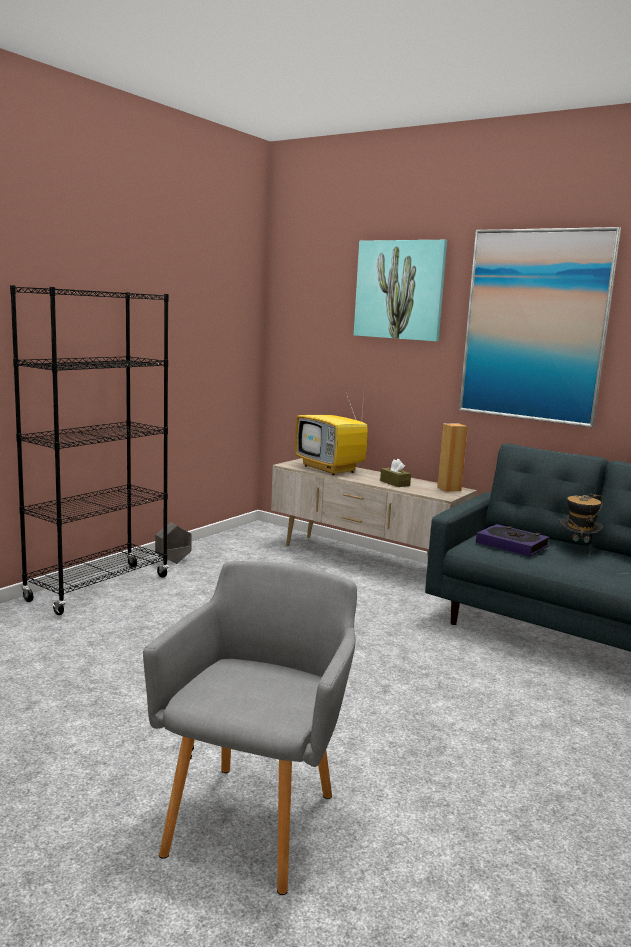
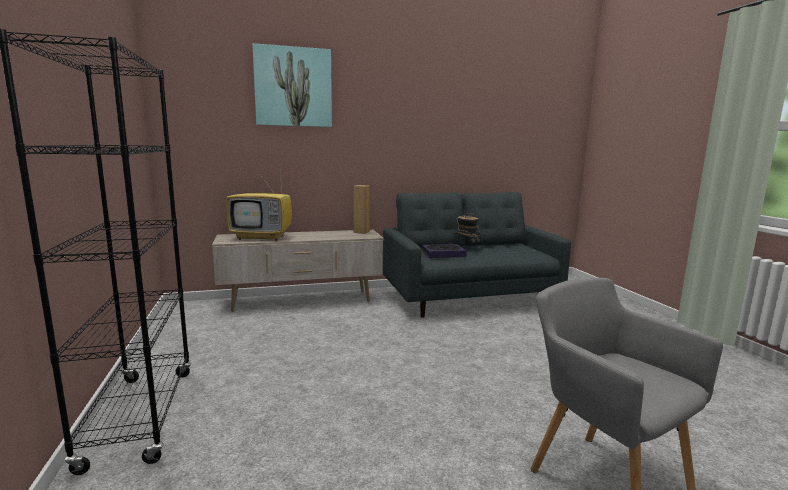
camera: 50 degrees left, 0 degrees up
(173, 561) = (164, 360): grey planter -> none
(394, 483) = (326, 236): brown tissue box -> none
(534, 326) = (399, 114): picture -> none

